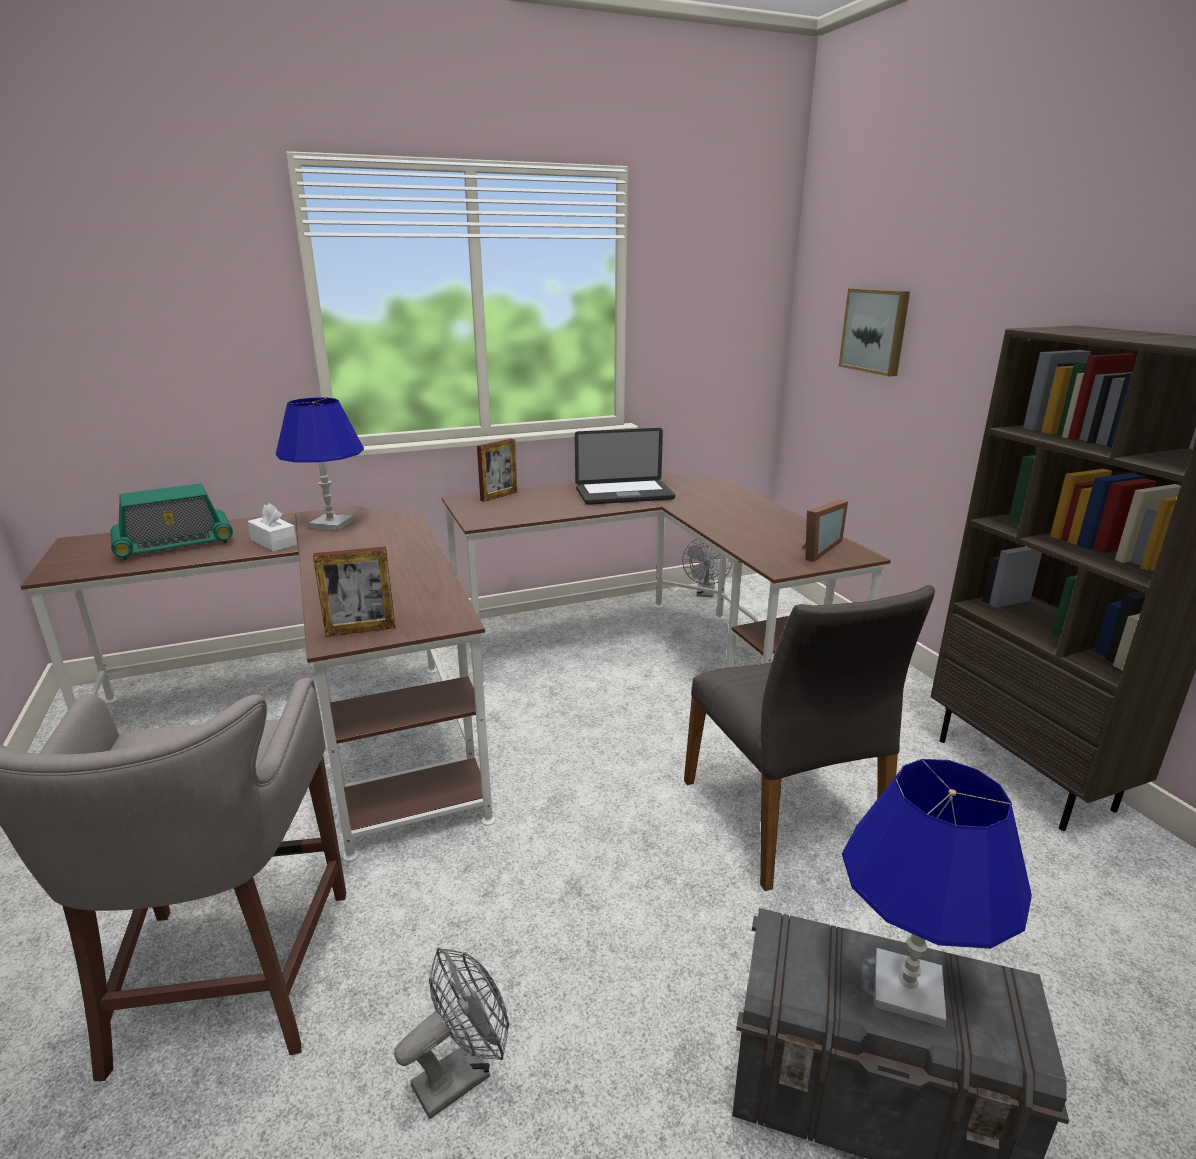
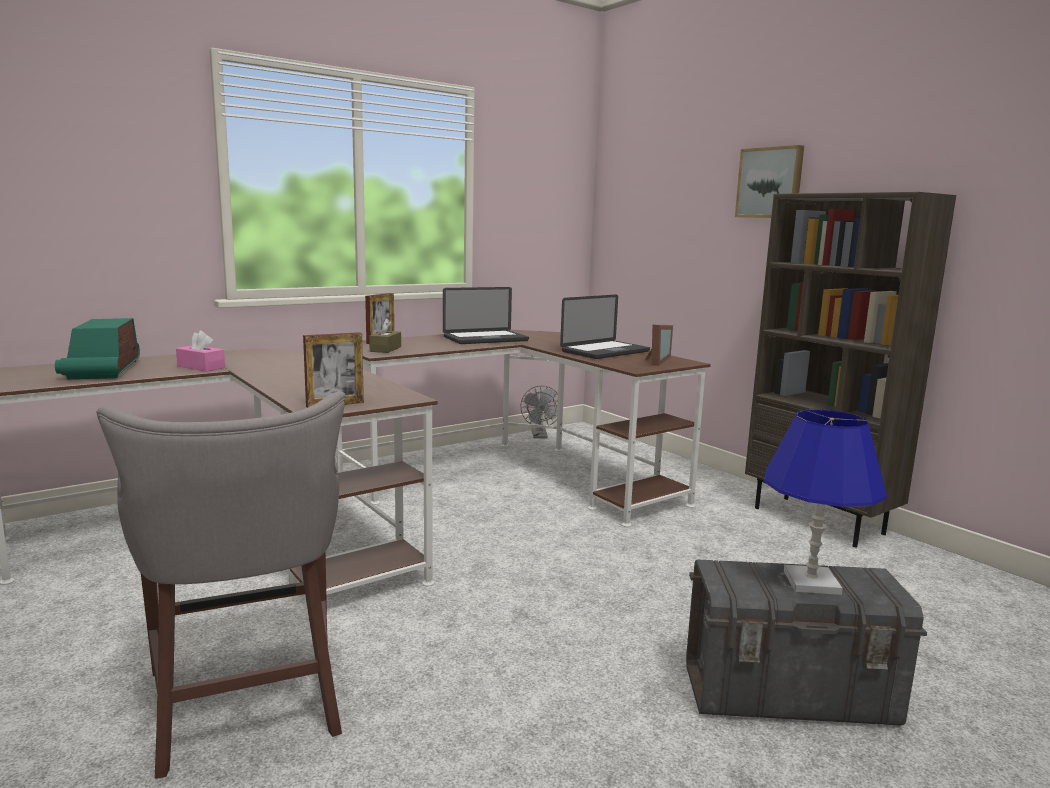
camera: 15 degrees left, 10 degrees down
(175, 544) = (103, 370): radio -> radio turned 120 degrees clockwise
(274, 542) = (201, 367): white tissue box -> pink tissue box
(331, 524) = (244, 357): blue table lamp -> none
(461, 1073) = (485, 725): grey fan -> none
(494, 512) = (385, 349): none -> brown tissue box
(760, 526) = (605, 351): none -> laptop
(784, 818) = (663, 559): grey chair -> none
(876, 331) = (665, 215): picture -> picture (770, 183)

